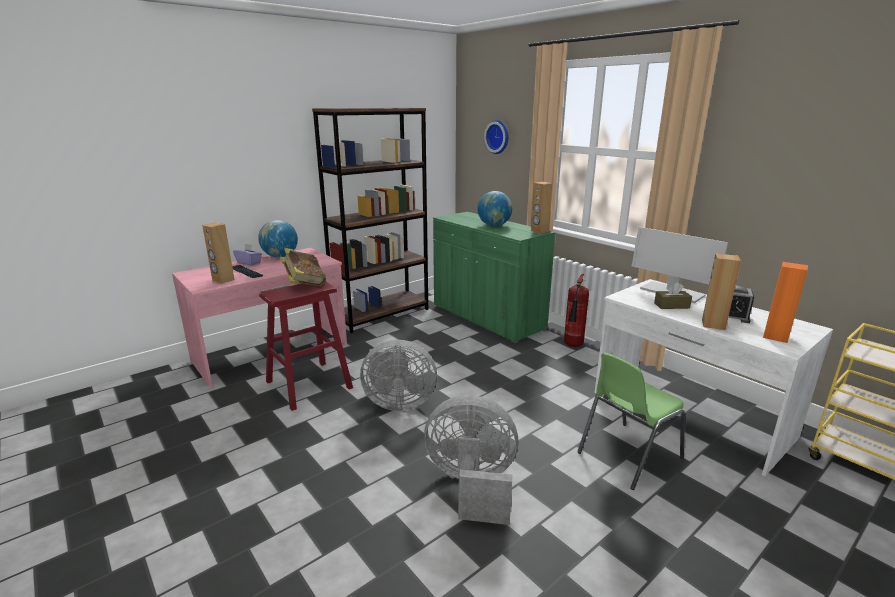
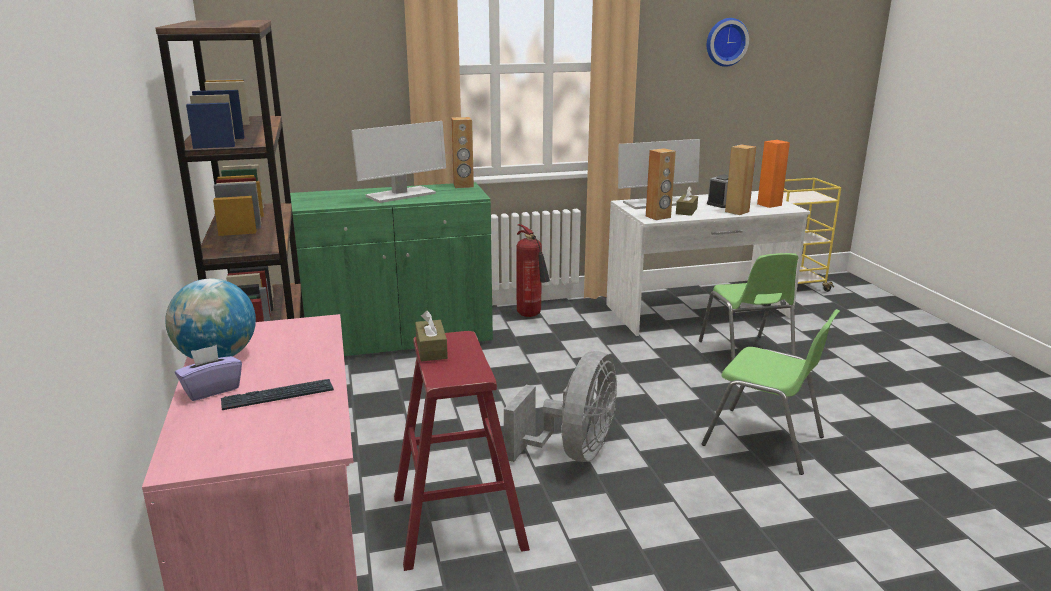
camera: 65 degrees left, 0 degrees up
(223, 280) = (300, 421): brown speaker -> brown speaker (658, 217)
(304, 284) = (431, 349): book -> brown tissue box
(472, 485) = (765, 441): grey fan -> green chair
(494, 225) = (400, 195): globe -> monitor
(498, 137) = (319, 63): wall clock -> wall clock (725, 42)

